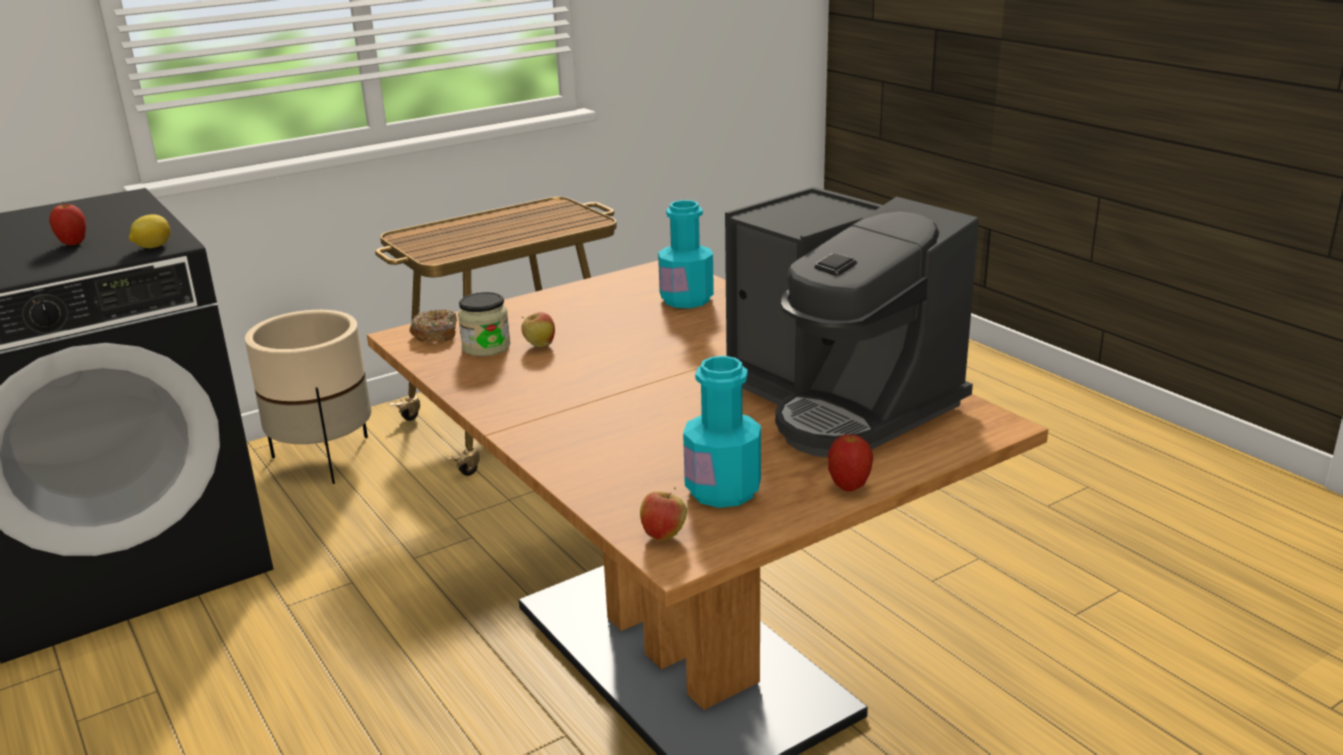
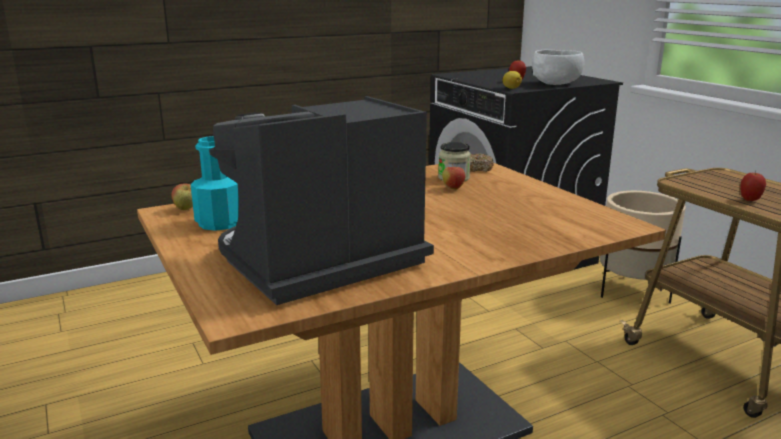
camera: 95 degrees right, 5 degrees down
(126, 221) = (556, 83): none -> white bowl
(686, 299) = (545, 228): turquoise bottle -> none
(849, 487) = (190, 253): apple -> apple (750, 200)

